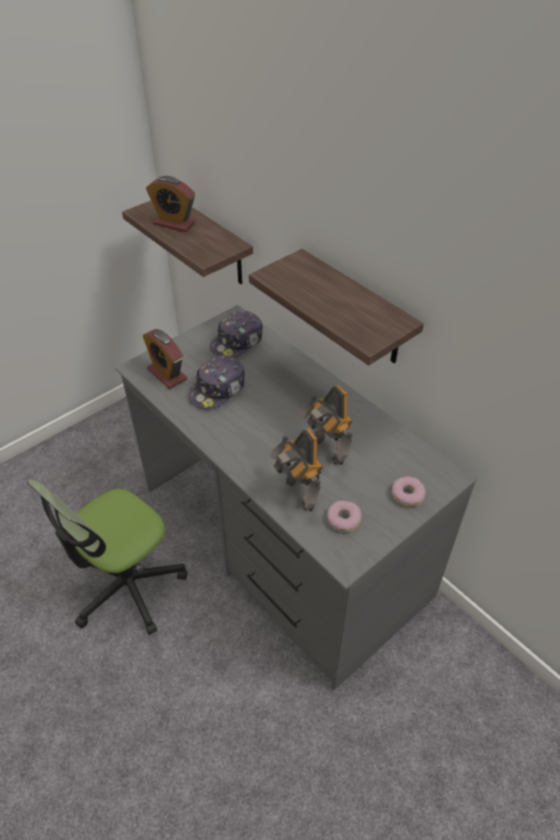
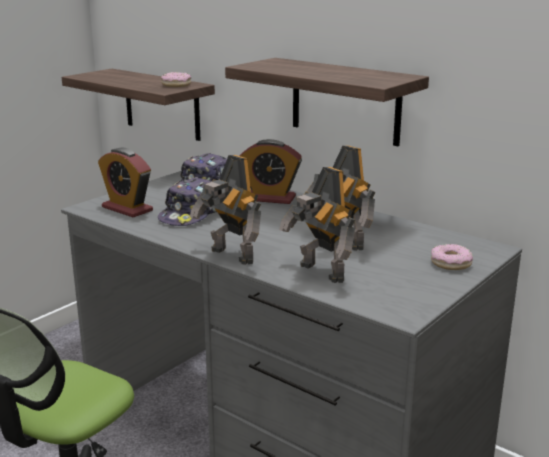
camera: 10 degrees left, 25 degrees down
(174, 223) = (122, 78): alarm clock -> alarm clock (270, 198)
(234, 460) = (230, 256): none -> toy robot
(344, 519) = (385, 285): donut -> donut (176, 85)

